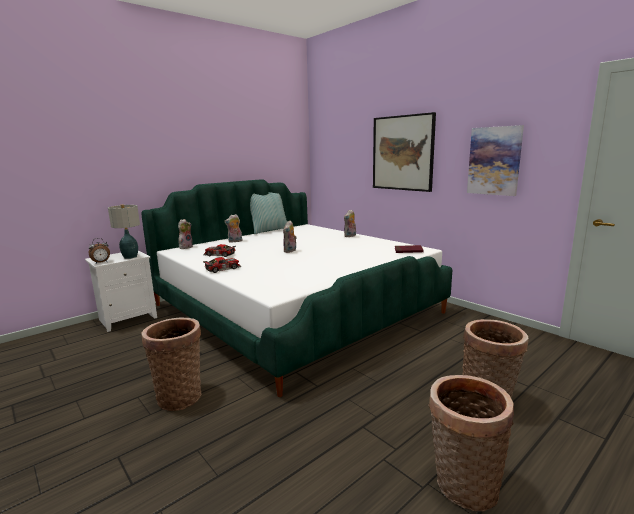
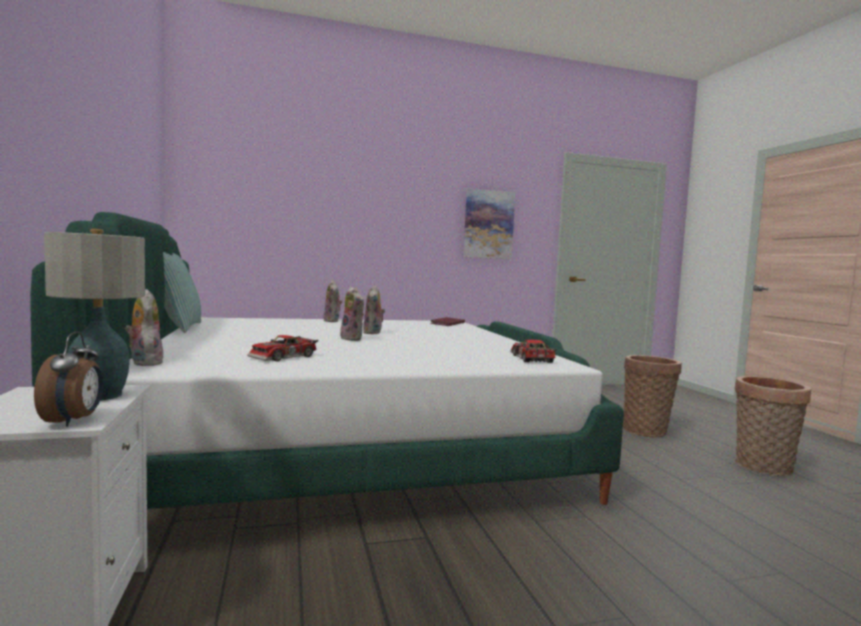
camera: 65 degrees left, 10 degrees down
(180, 395) = (571, 577): basket -> none
(222, 268) = (386, 365): toy car -> toy car (530, 359)
(235, 241) = (202, 343): plush toy -> plush toy (373, 333)
(402, 153) = (375, 207): picture -> none

